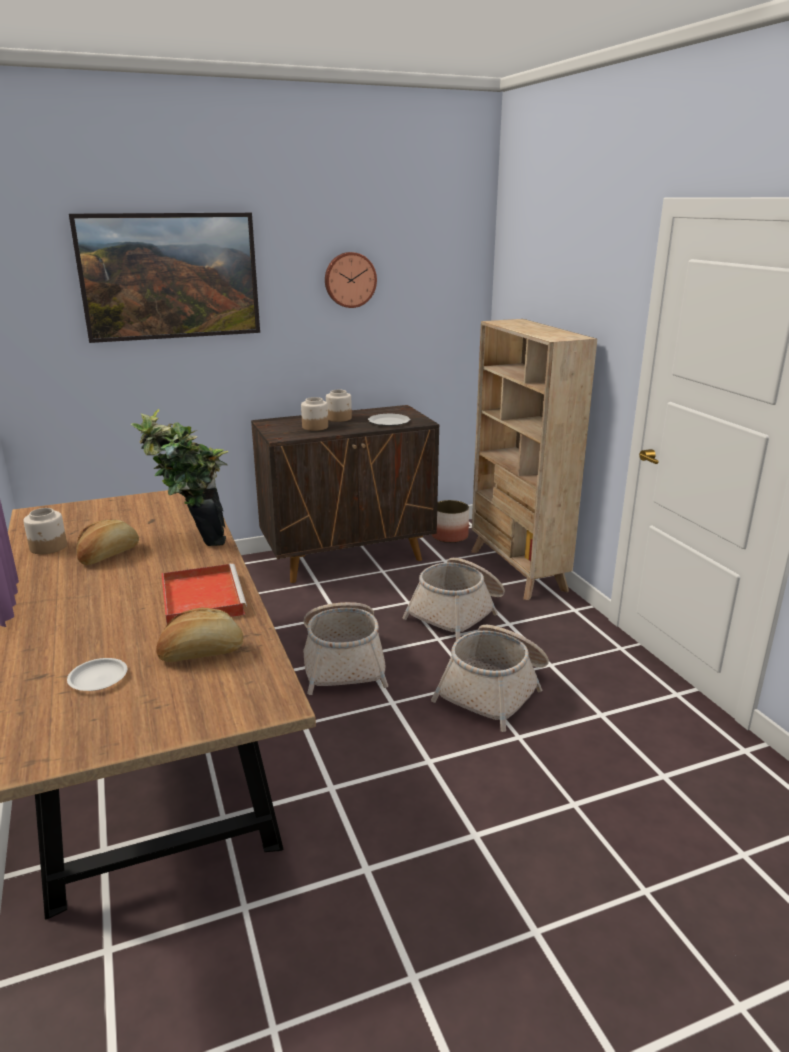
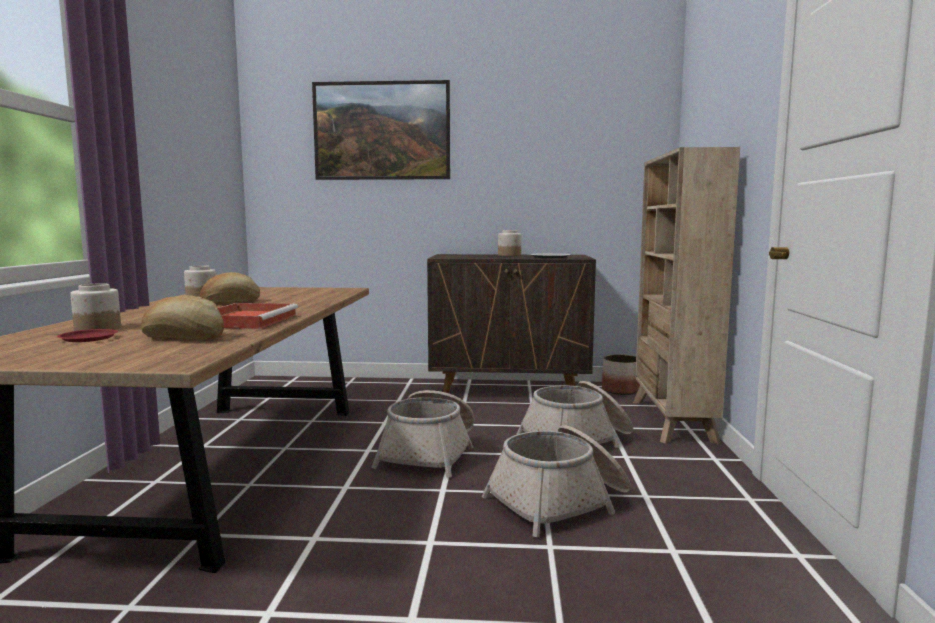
camera: 25 degrees right, 15 degrees down
(97, 678) = (88, 339): white plate -> red plate
(193, 545) = (297, 303): potted plant -> none
(315, 427) = (480, 256): jar -> jar (97, 329)
(349, 279) = (533, 137): wall clock -> none

